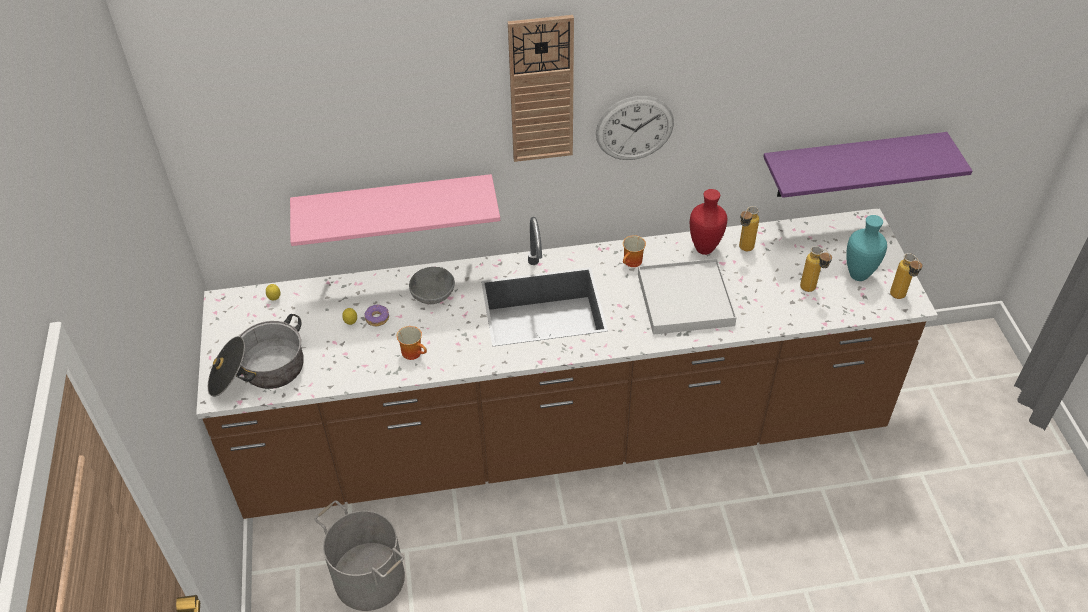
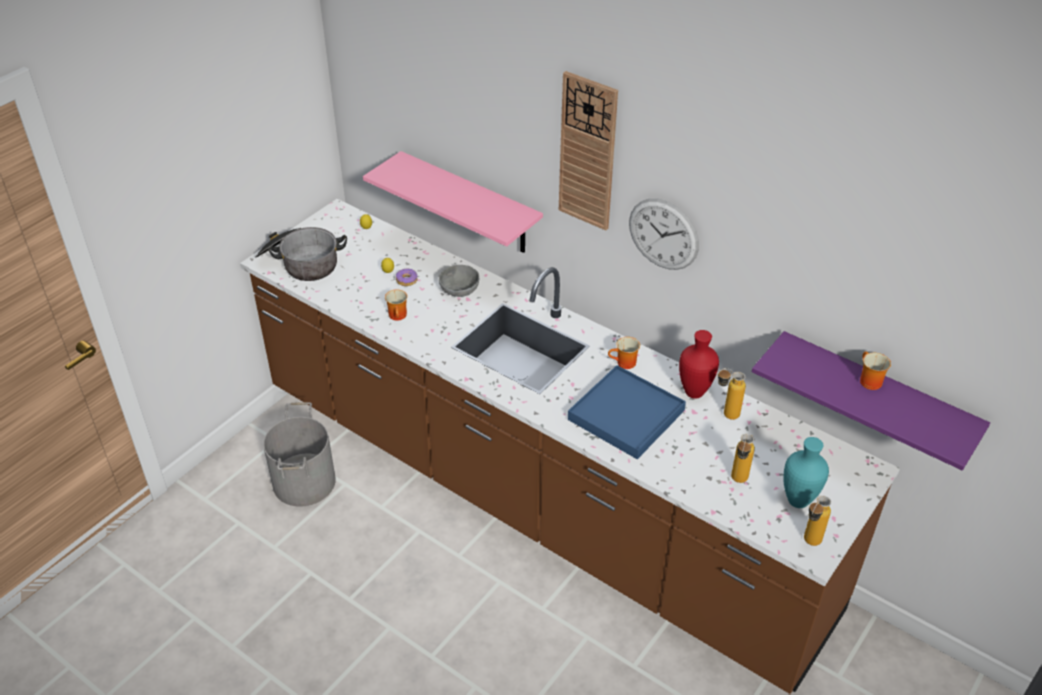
camera: 45 degrees right, 5 degrees down
(685, 300) = (626, 415): white tray -> blue tray
(855, 152) = (867, 381): none -> mug

